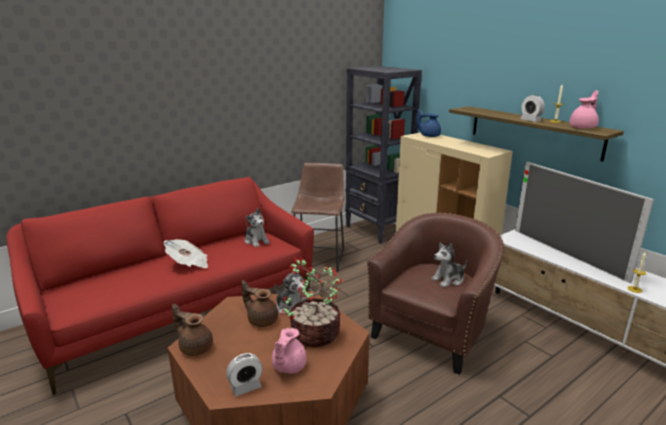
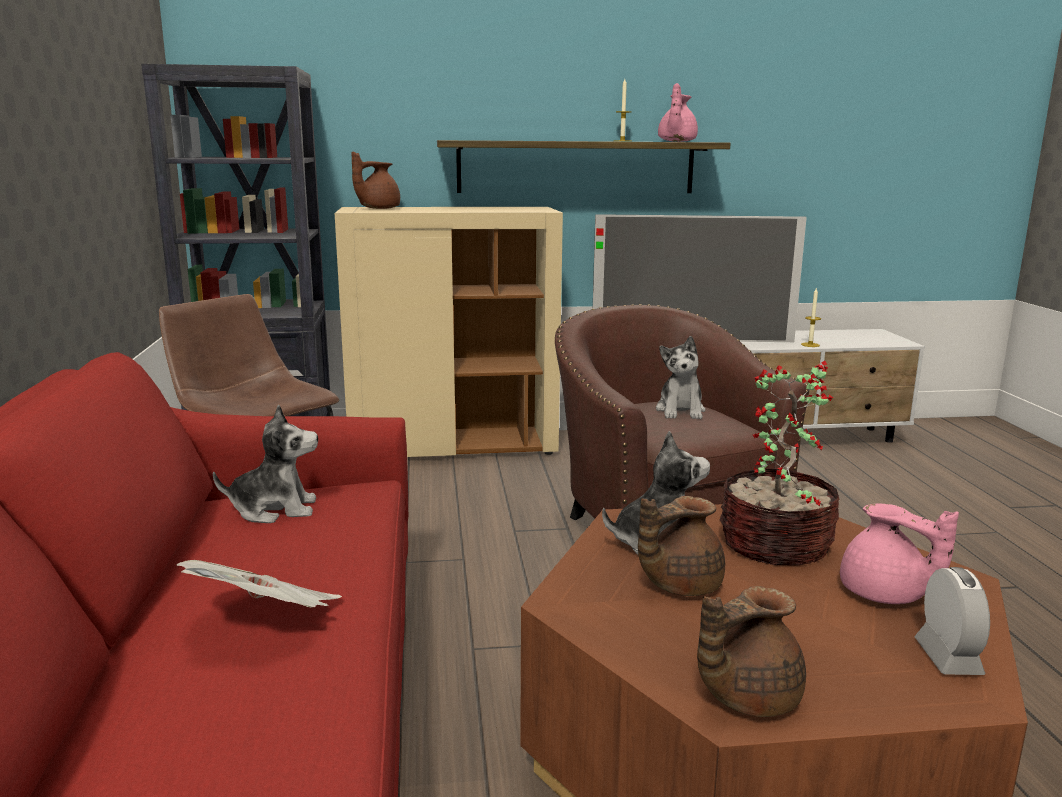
camera: 60 degrees left, 5 degrees down
(429, 136) = (377, 208): blue teapot -> brown teapot
(530, 120) = (599, 141): alarm clock -> none
(583, 127) = (676, 141): pink teapot -> pink teapot turned 150 degrees counterclockwise

